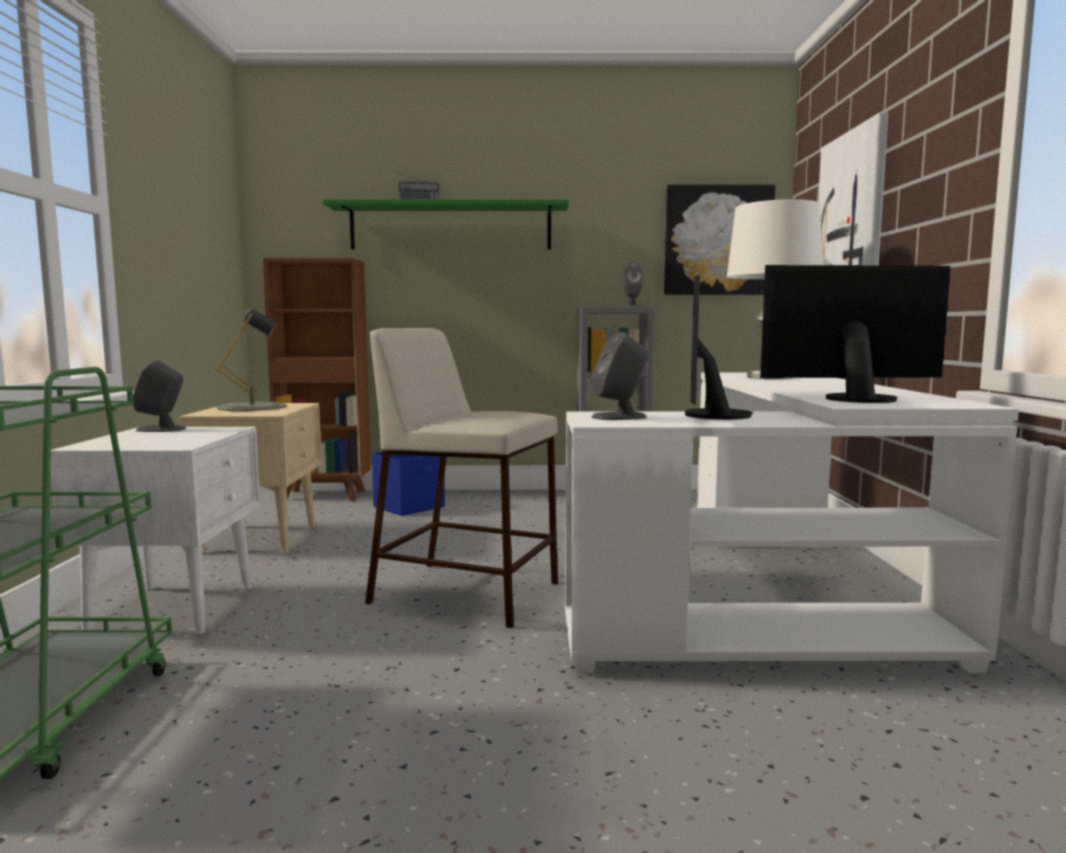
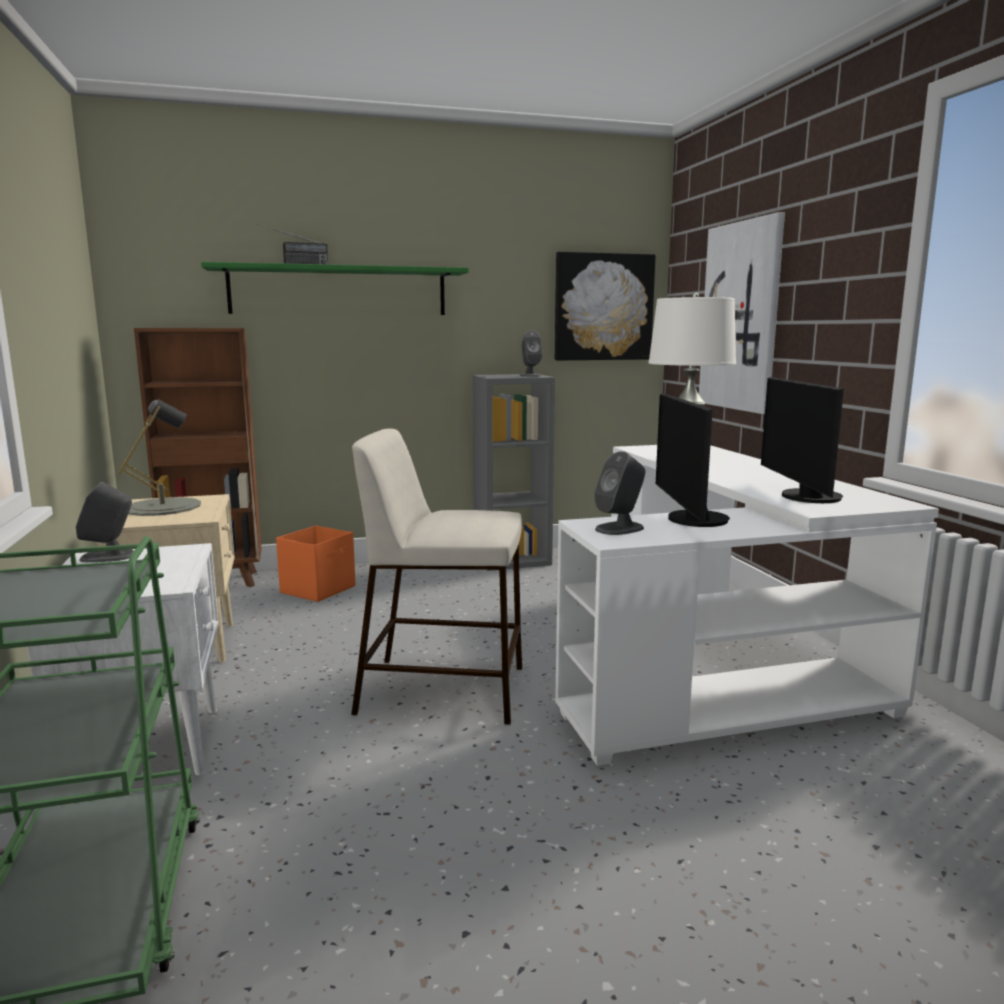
camera: 15 degrees left, 5 degrees up
(410, 507) = (319, 589): blue storage box -> orange storage box
(856, 398) = (804, 497): monitor -> monitor turned 75 degrees counterclockwise

